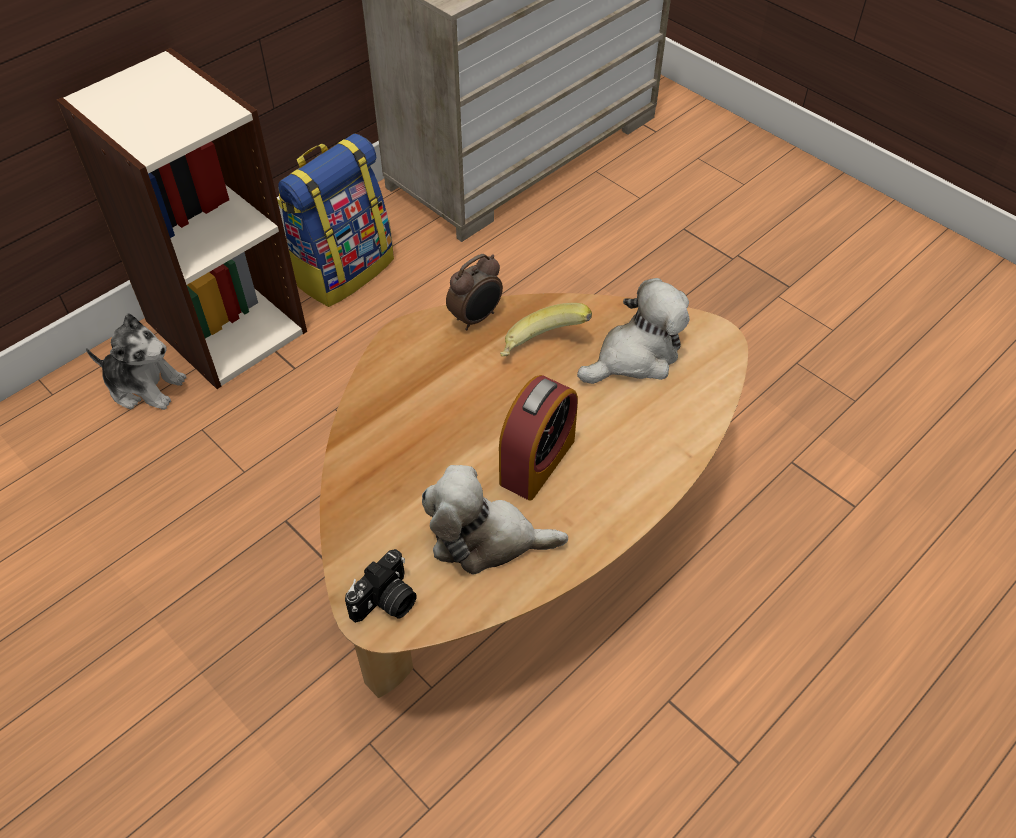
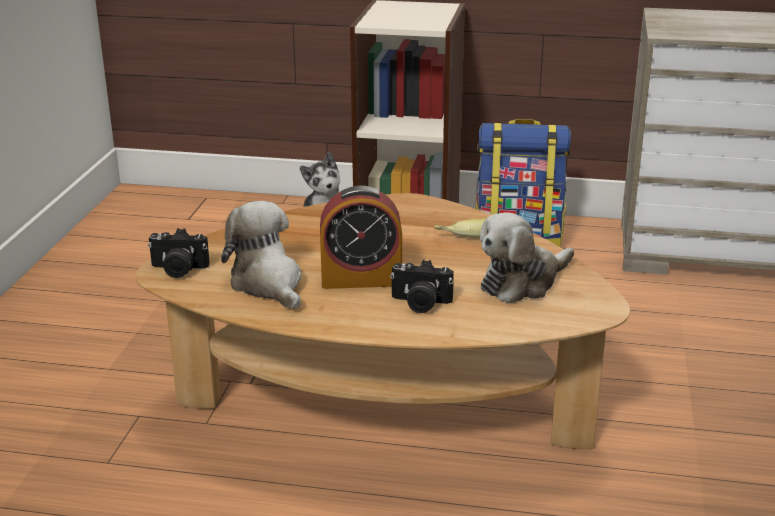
camera: 55 degrees right, 25 degrees down
(476, 318) = (464, 216): alarm clock -> none
(618, 445) = (420, 303): none -> camera
(636, 356) = (522, 282): plush toy -> plush toy turned 120 degrees clockwise

